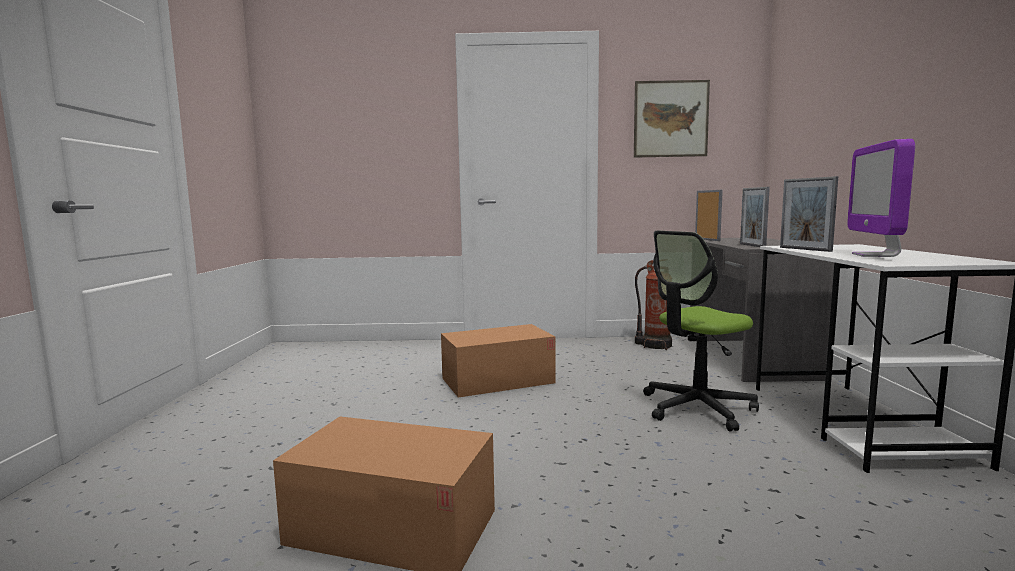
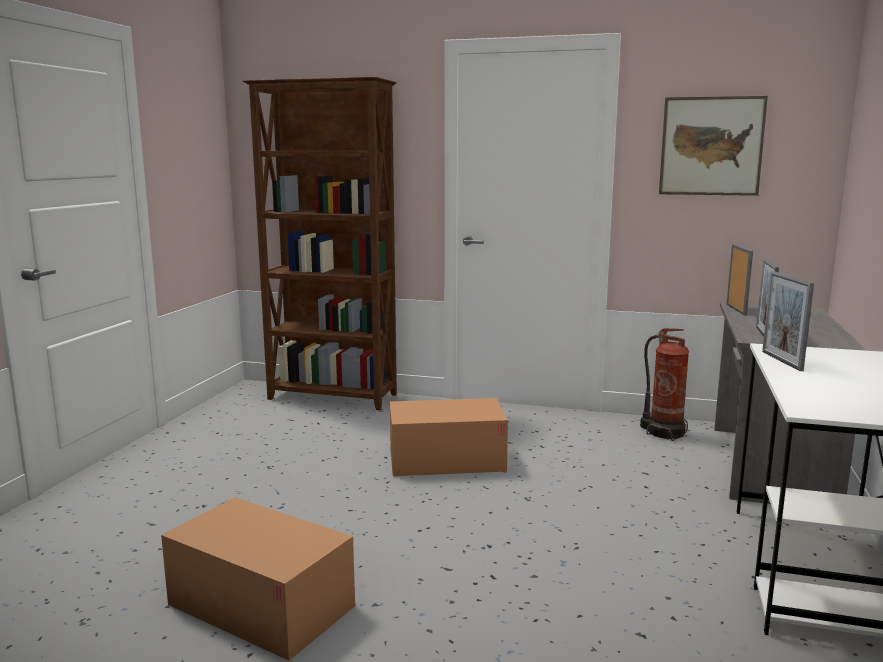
camera: 15 degrees right, 5 degrees up
(366, 347) = (333, 397): none -> brown bookcase
(697, 408) = (641, 526): office chair -> none
(875, 255) = (833, 387): monitor -> none

